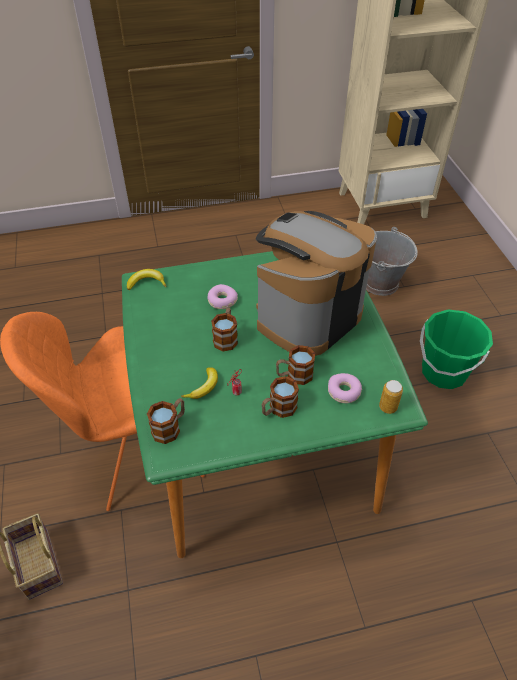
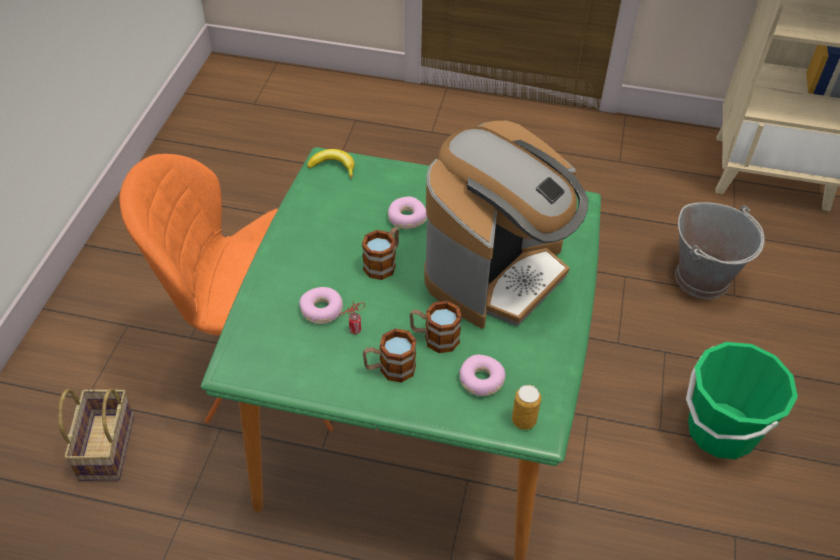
camera: 25 degrees right, 0 degrees up
(170, 427) = (258, 339): mug -> none
(204, 387) = (322, 310): banana -> donut
(307, 316) = (497, 273): coffee machine -> coffee machine turned 150 degrees clockwise

